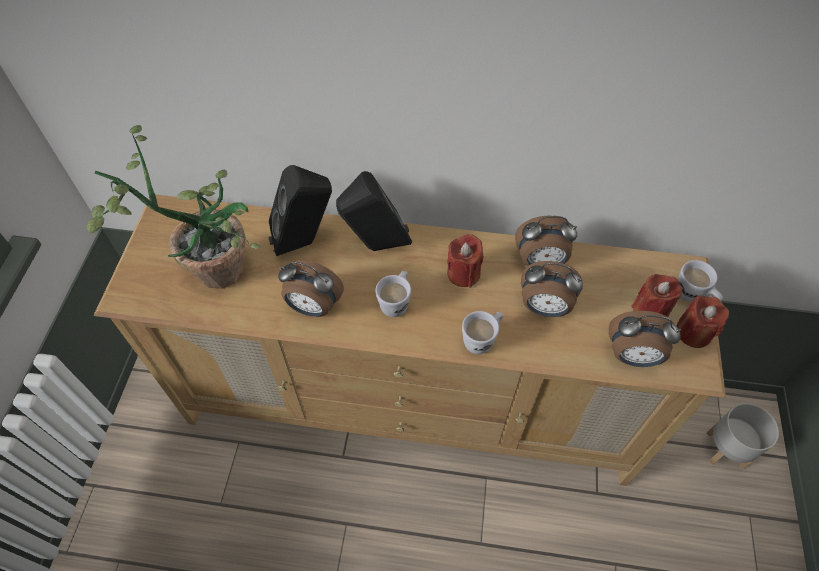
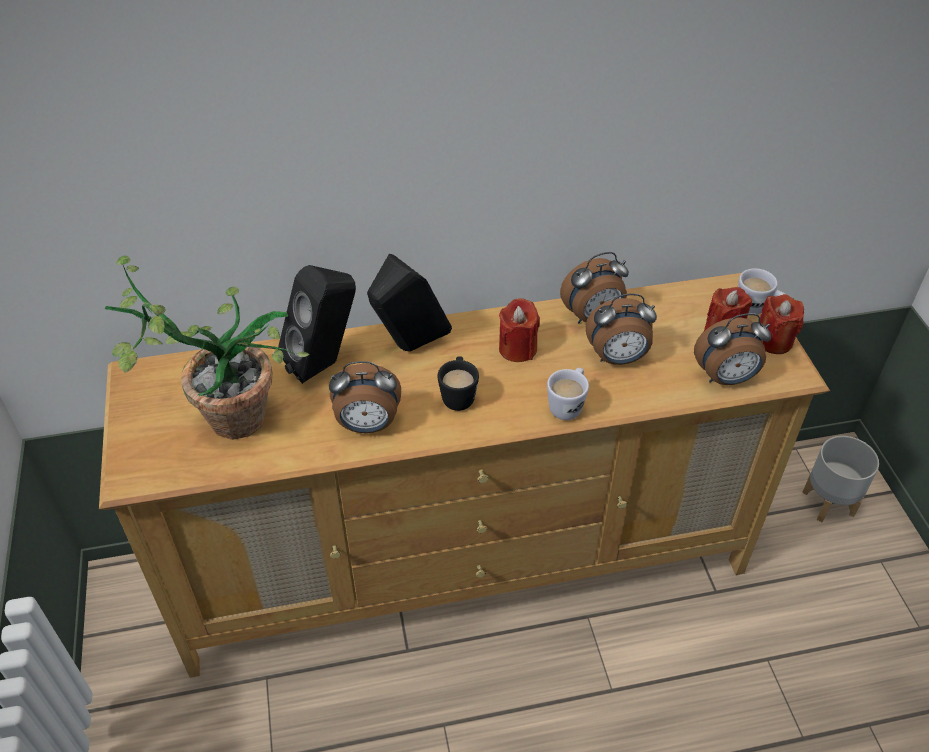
camera: 20 degrees left, 10 degrees down
(396, 302) = (458, 395): white mug -> black mug

